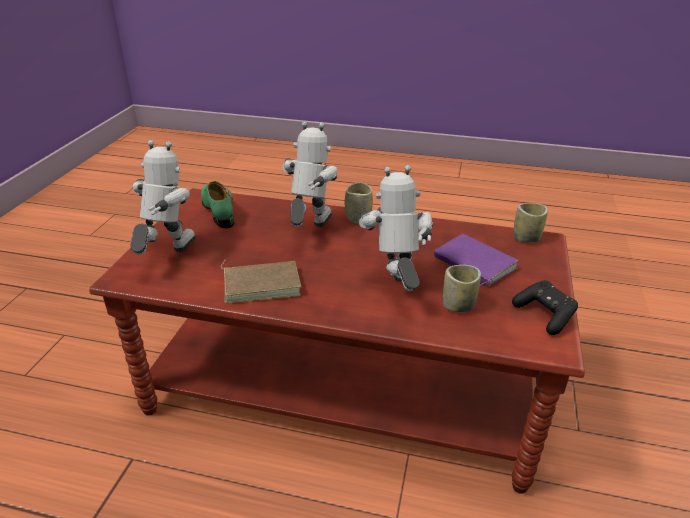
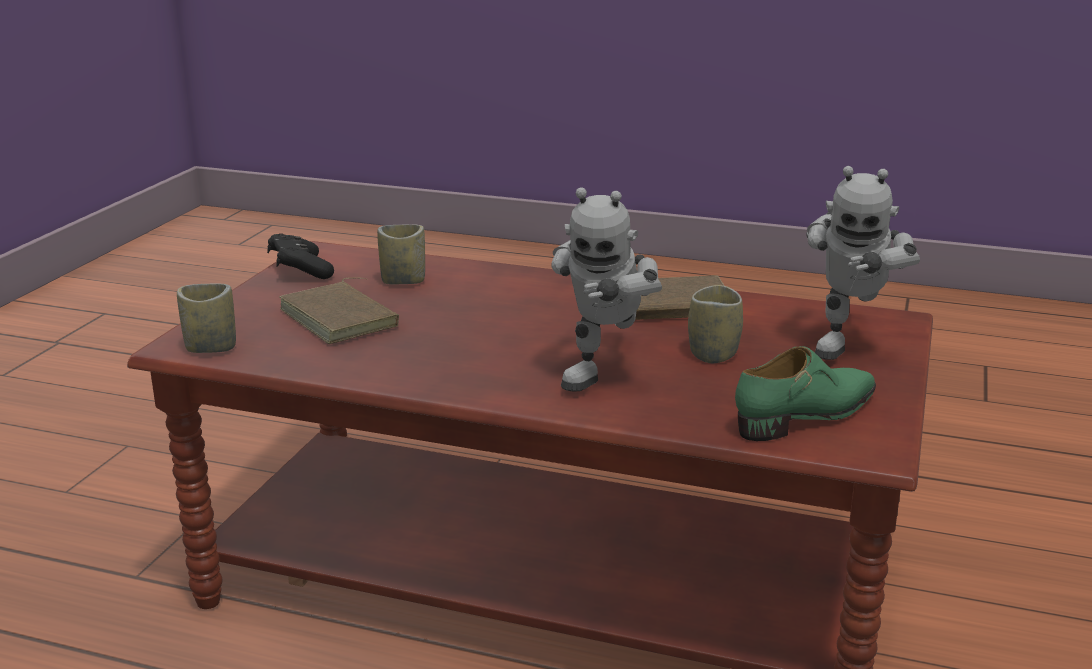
camera: 175 degrees left, 10 degrees down
(218, 210) = (807, 415): green shoe -> green shoe turned 105 degrees counterclockwise
(358, 218) = (506, 390): cup -> cup (713, 354)
(396, 287) = (478, 298): toy robot -> none
(472, 264) = (343, 318): purple book -> brown book

